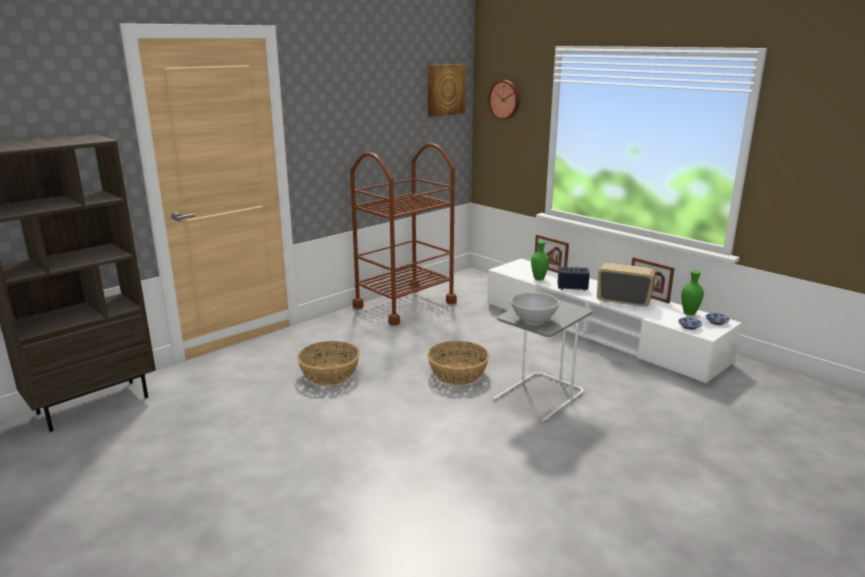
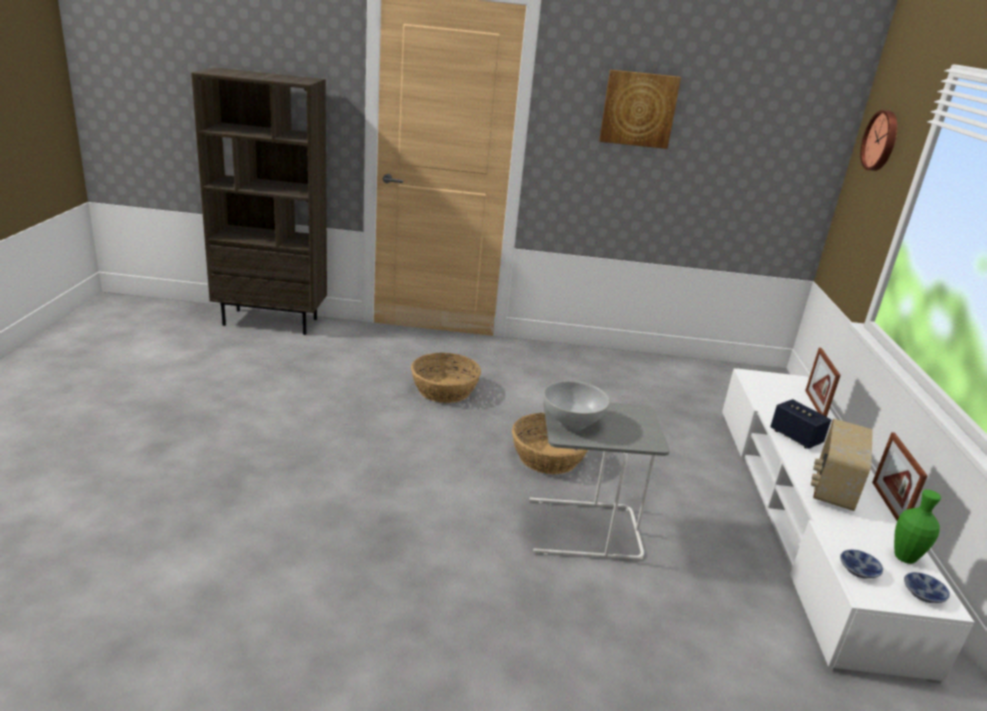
camera: 45 degrees right, 5 degrees up
(404, 304) = (631, 369): brown cart -> none
(445, 89) = (801, 110): picture -> picture (638, 109)
(539, 279) = (774, 406): green vase -> none
(623, 301) = (832, 488): radio -> radio turned 135 degrees counterclockwise

